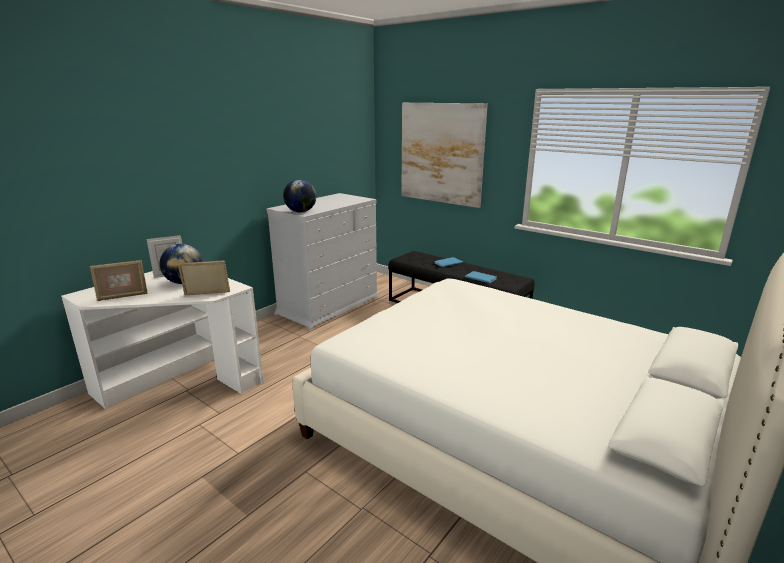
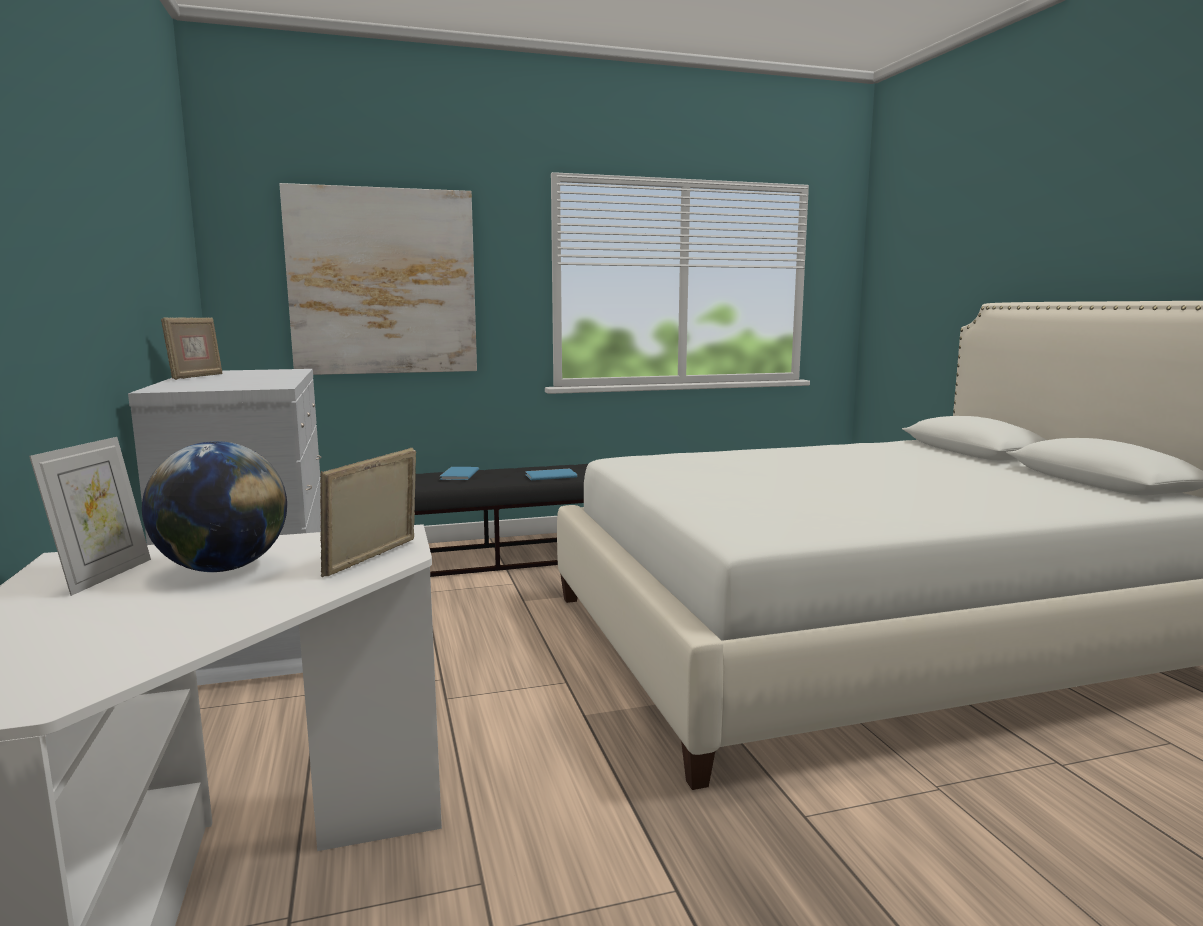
camera: 55 degrees left, 10 degrees down
(123, 296) = (131, 645): picture frame -> picture frame (196, 377)
(301, 212) = (252, 386): globe -> none

